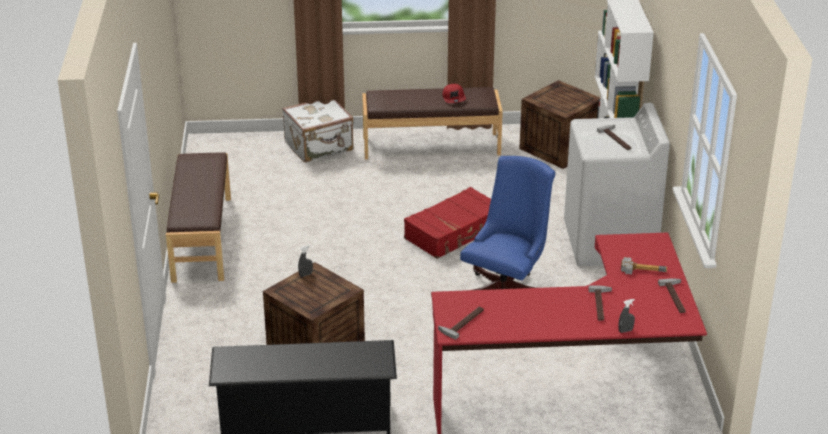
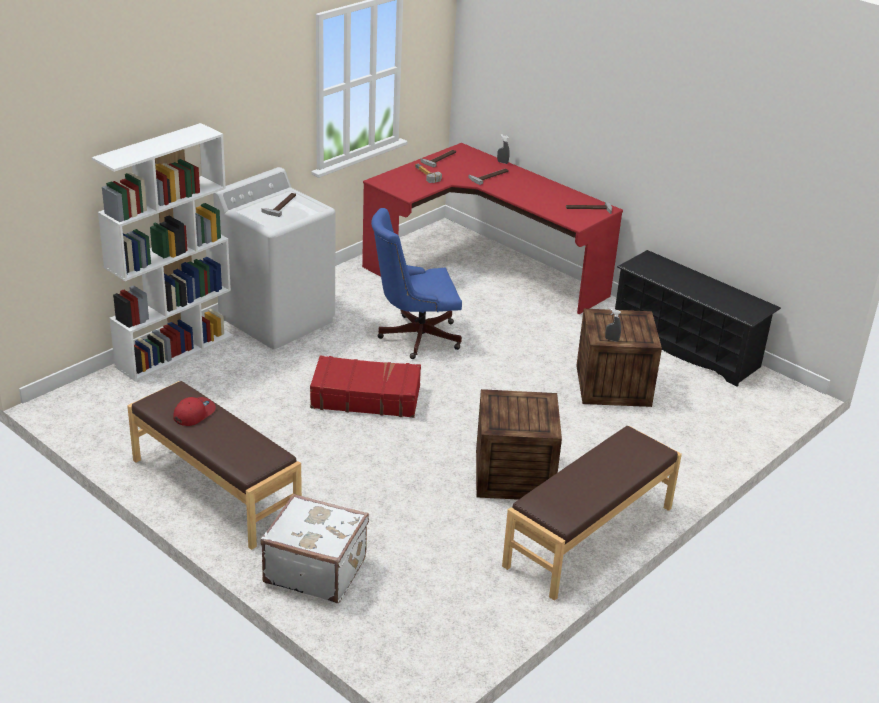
camera: 135 degrees left, 0 degrees up
(559, 148) = (126, 407): crate -> crate (514, 475)

